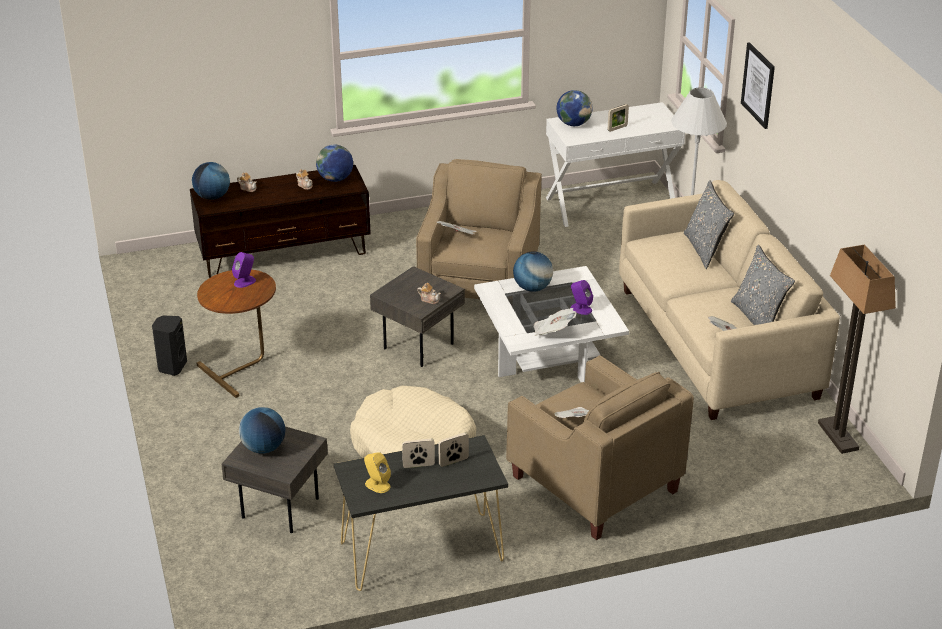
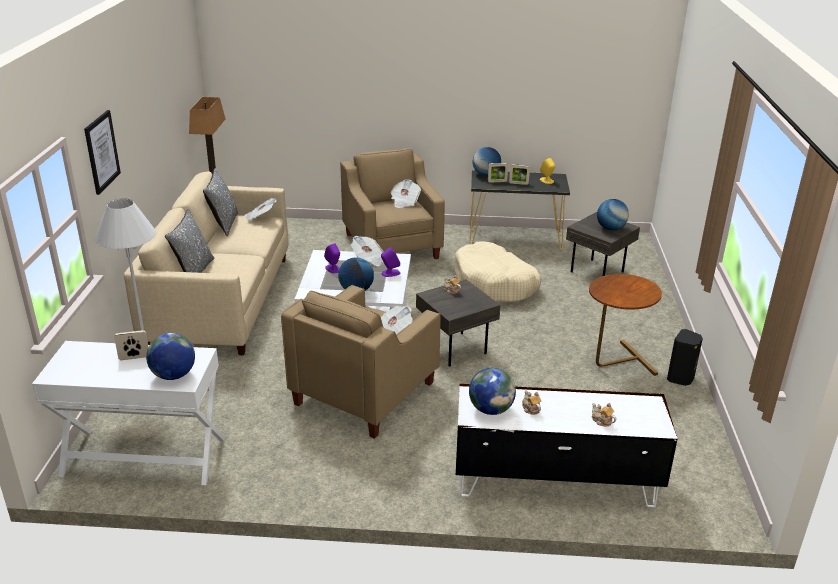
camera: 160 degrees left, 5 degrees down
(212, 197) = (647, 418): globe -> globe (486, 175)
(245, 281) = (616, 294): purple speaker -> purple speaker (390, 273)
(284, 254) = (554, 480): brown tv stand -> white tv stand

